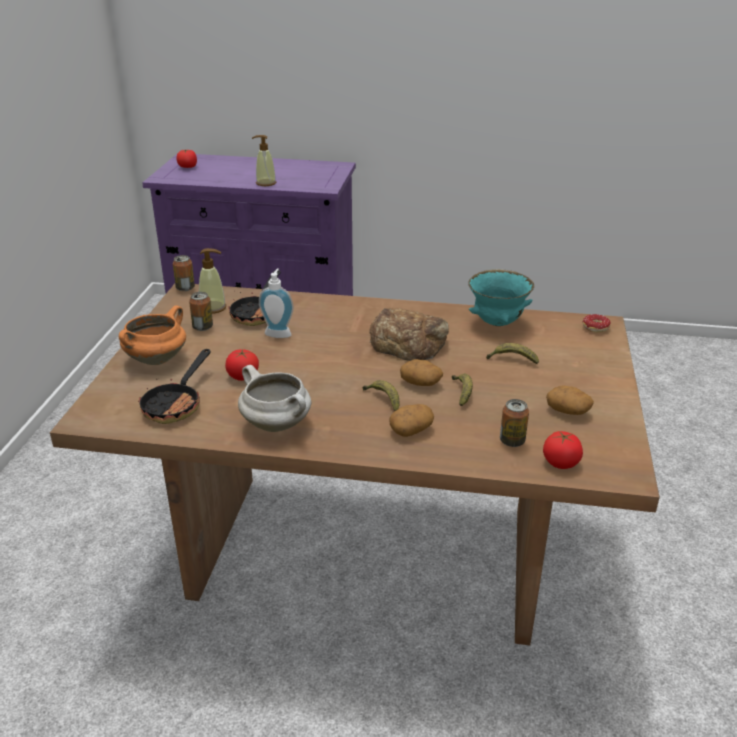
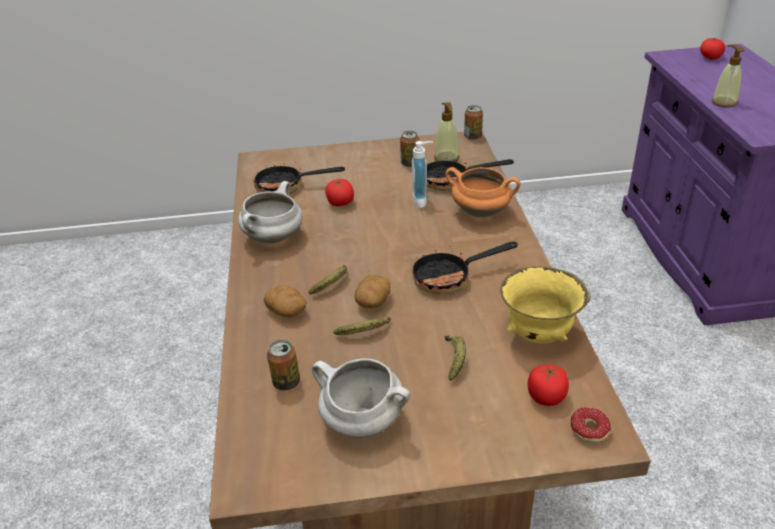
camera: 75 degrees right, 5 degrees up
(157, 359) = (348, 160): orange cooking pot -> orange cooking pot (481, 212)
(408, 342) = (450, 277): bread -> frying pan
(497, 322) = (539, 335): turquoise bowl -> yellow bowl
(561, 462) = (256, 425): tomato -> tomato (546, 397)
(568, 410) = (361, 421): potato -> white cooking pot

